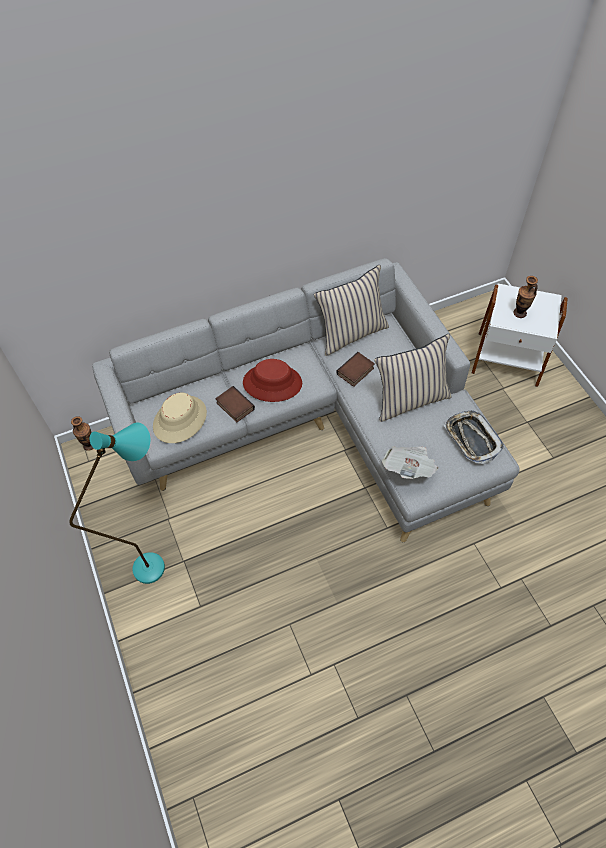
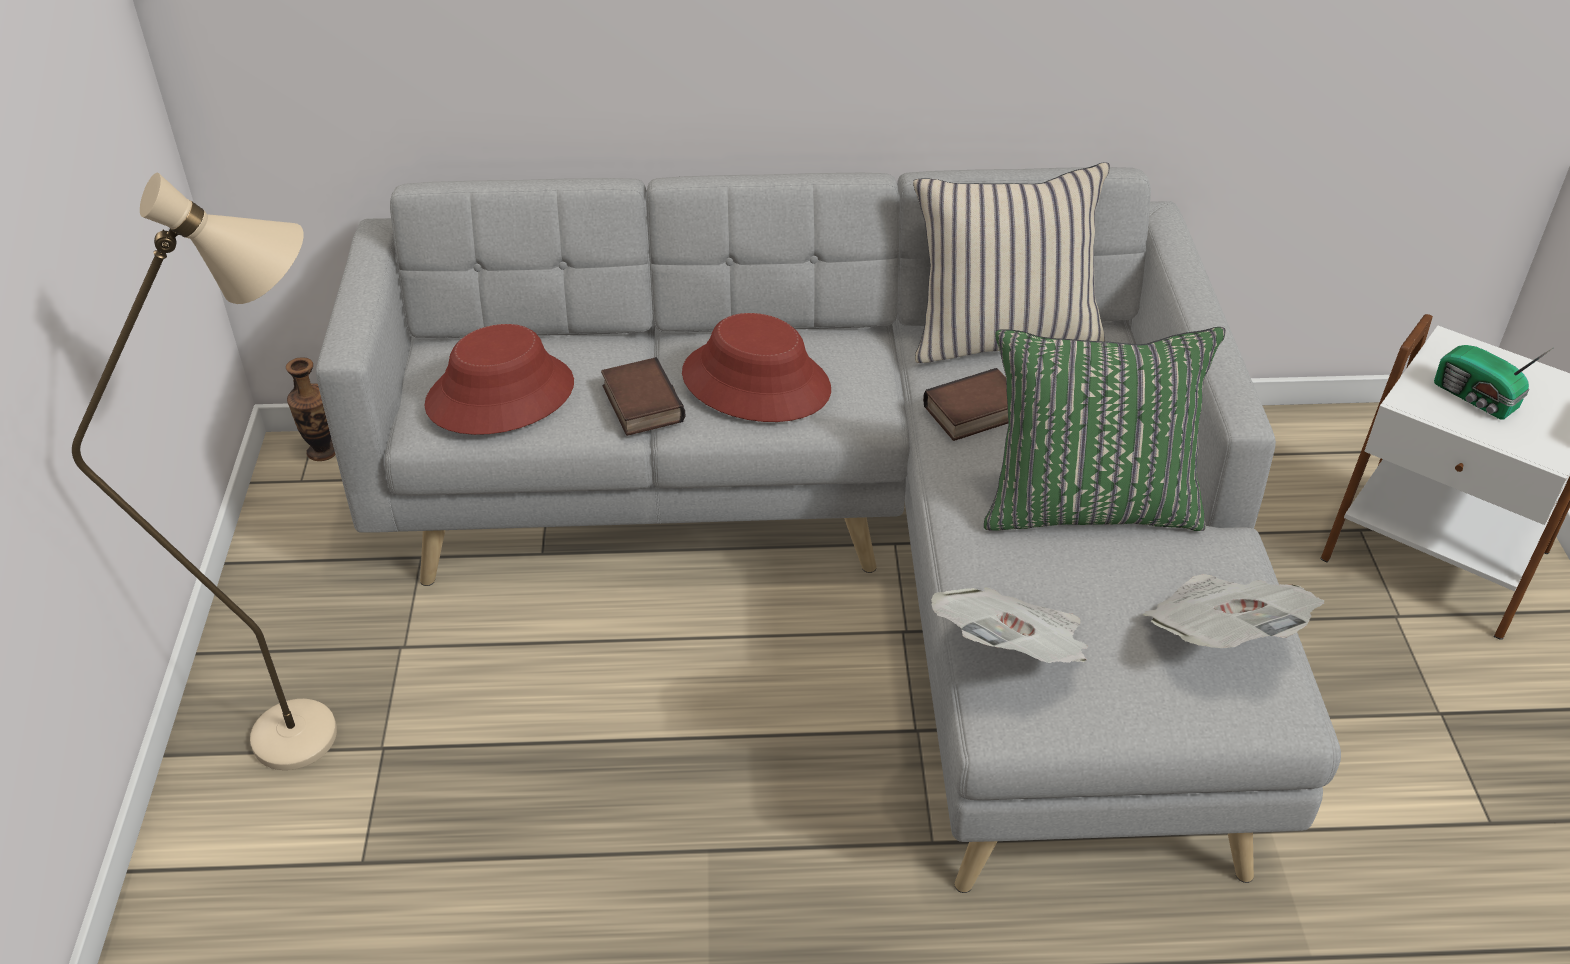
camera: 20 degrees right, 15 degrees down
(159, 561) = (327, 729): turquoise floor lamp -> beige floor lamp
(180, 419) = (500, 395): beige hat -> red hat
(410, 399) = (1088, 506): beige pillow -> green pillow
(472, 439) = (1222, 636): tray -> newspaper
(519, 313) = (1476, 398): vase -> radio

